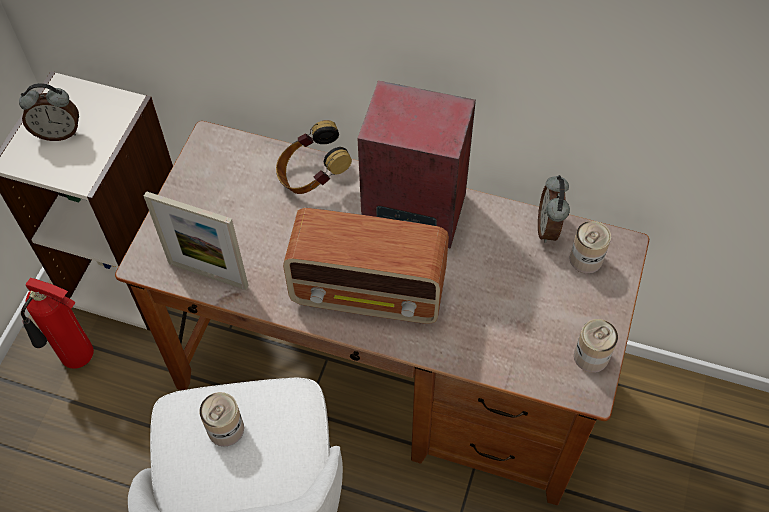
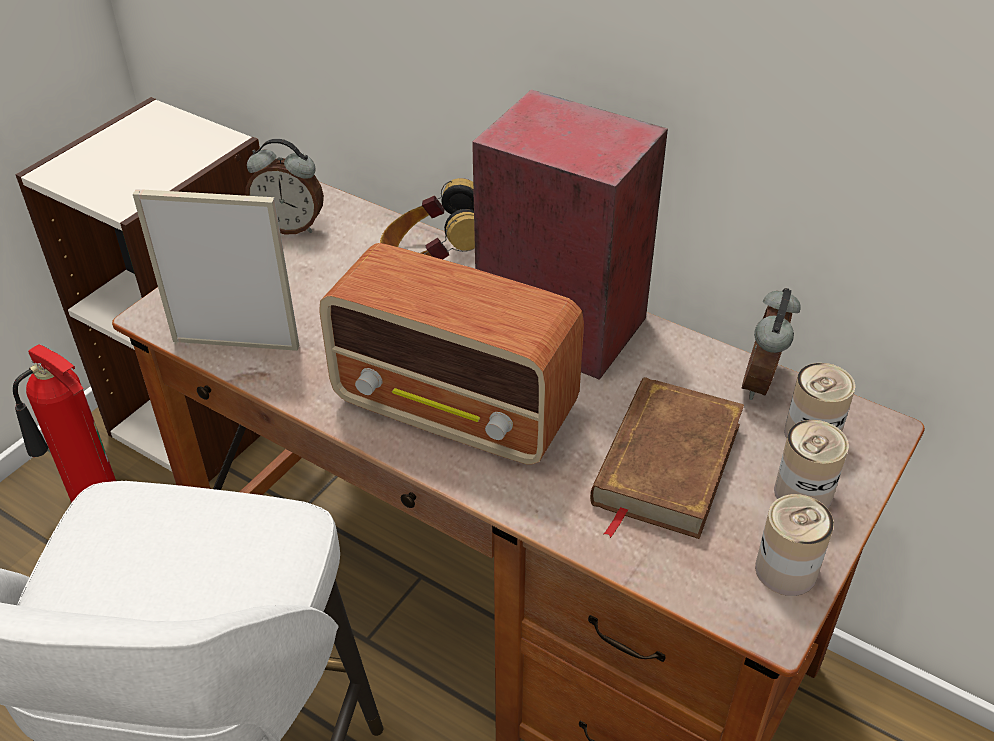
camera: 15 degrees right, 15 degrees down
(58, 133) = (124, 155): alarm clock -> alarm clock (290, 226)
(208, 274) = (236, 343): picture frame -> picture frame turned 150 degrees clockwise
(225, 429) = (161, 540): can -> can (803, 493)
(506, 301) = (665, 464): none -> brown book

